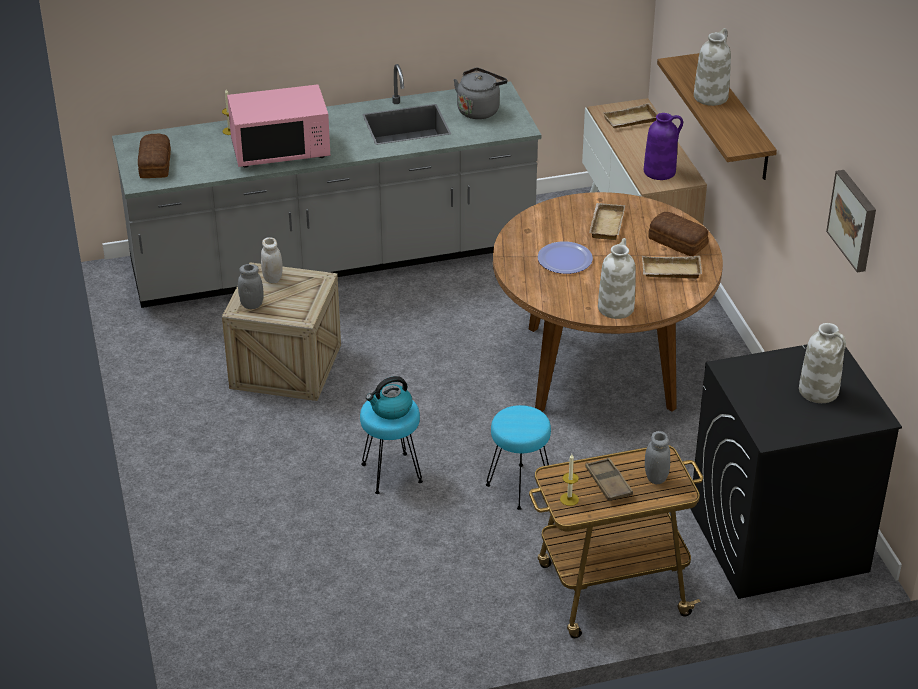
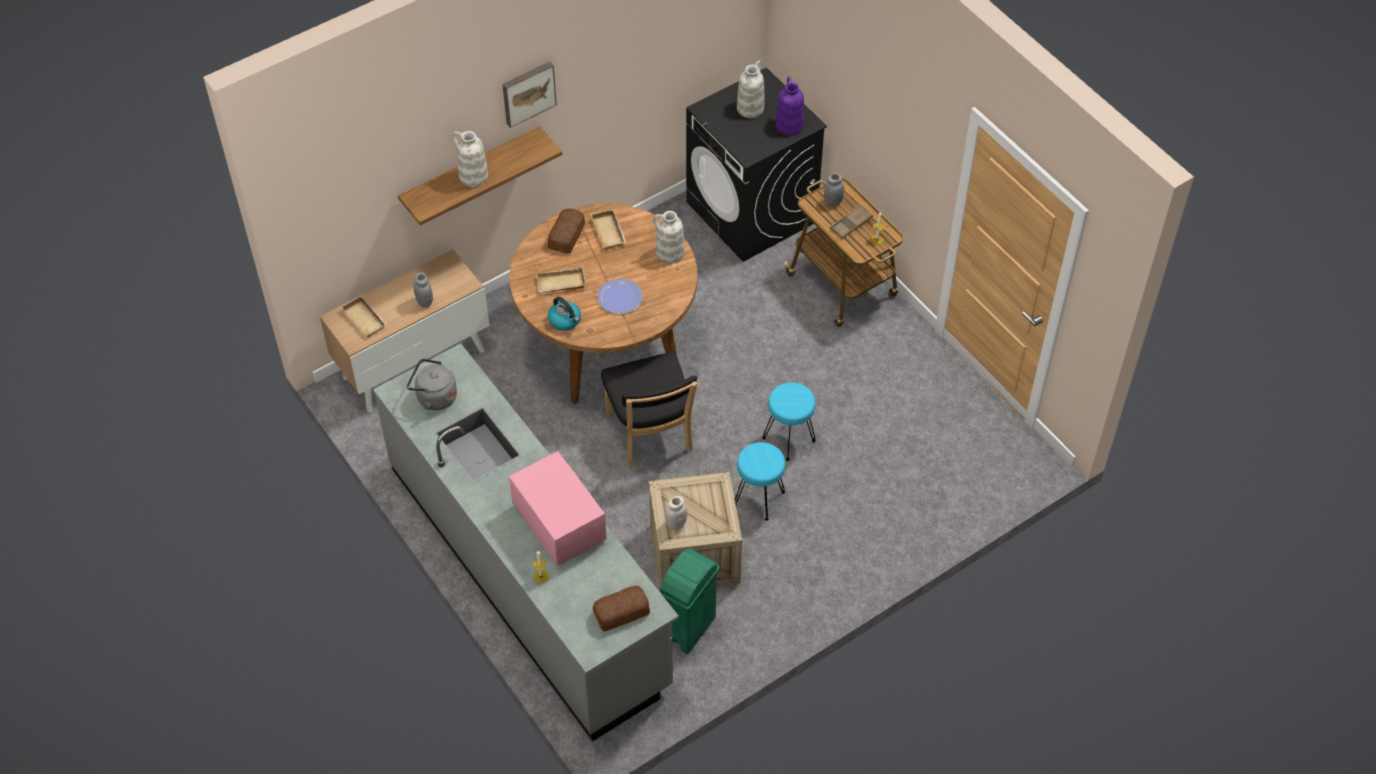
camera: 110 degrees left, 15 degrees up
(202, 341) = (688, 629): none -> green trash can
(252, 305) = (718, 524): grey jar -> grey jar (425, 302)
(390, 409) = (792, 398): kettle -> kettle (565, 320)
(457, 371) = (650, 435): none -> black chair
(518, 487) = (766, 360): turquoise stool -> turquoise stool (759, 499)
(660, 171) = (444, 281): purple vase -> purple vase (789, 126)
(854, 220) = (653, 53): picture -> picture (528, 92)

